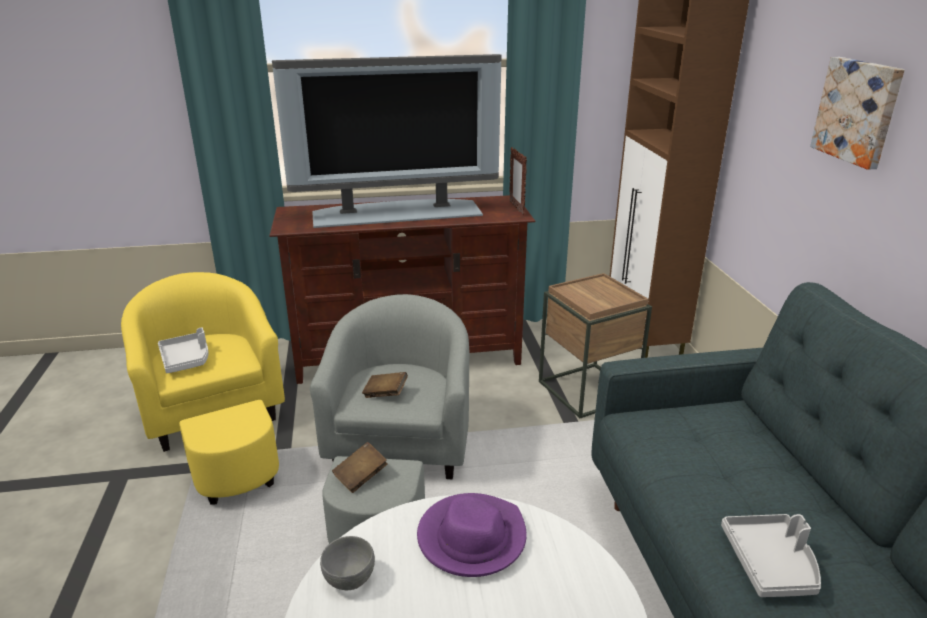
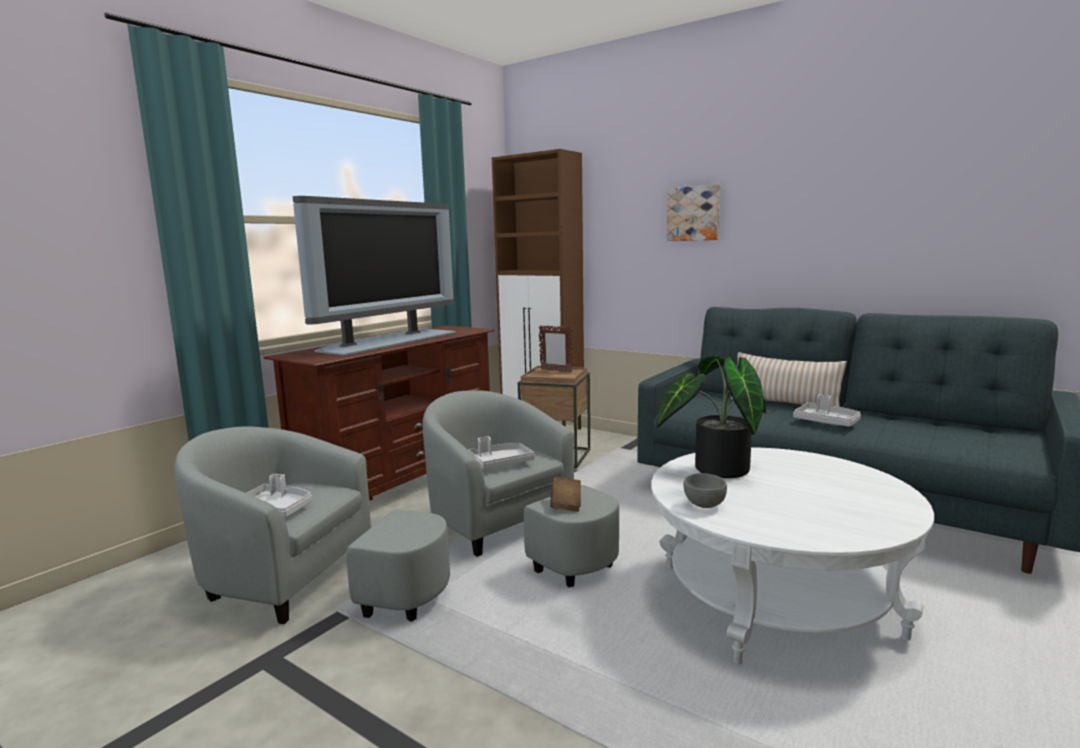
camera: 45 degrees left, 15 degrees down
(219, 427) = (311, 585): yellow armchair -> grey armchair
(385, 394) = (500, 463): brown book -> grey tray
(471, 538) = (714, 468): purple hat -> potted plant
(516, 208) = (467, 328): picture frame -> picture frame (556, 371)
(805, 490) = (784, 404): none -> beige pillow

